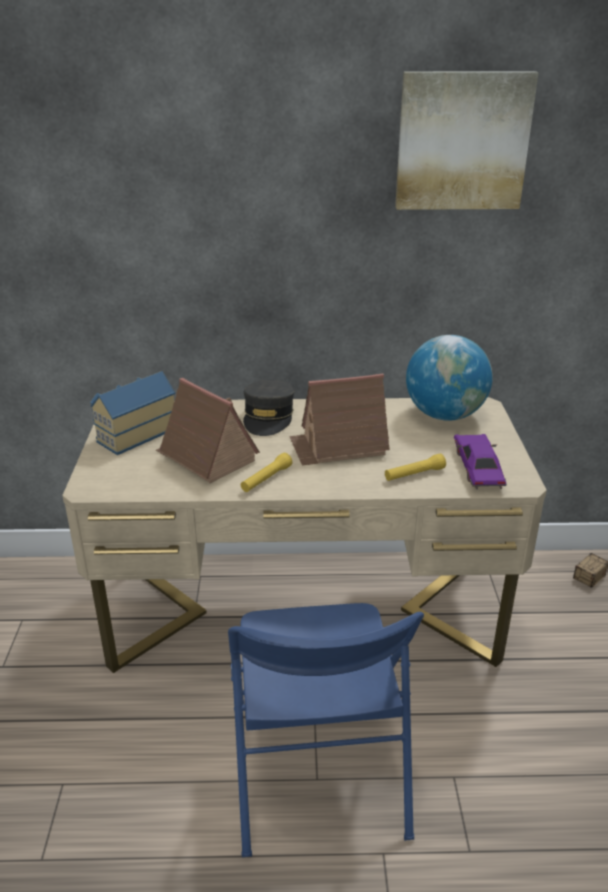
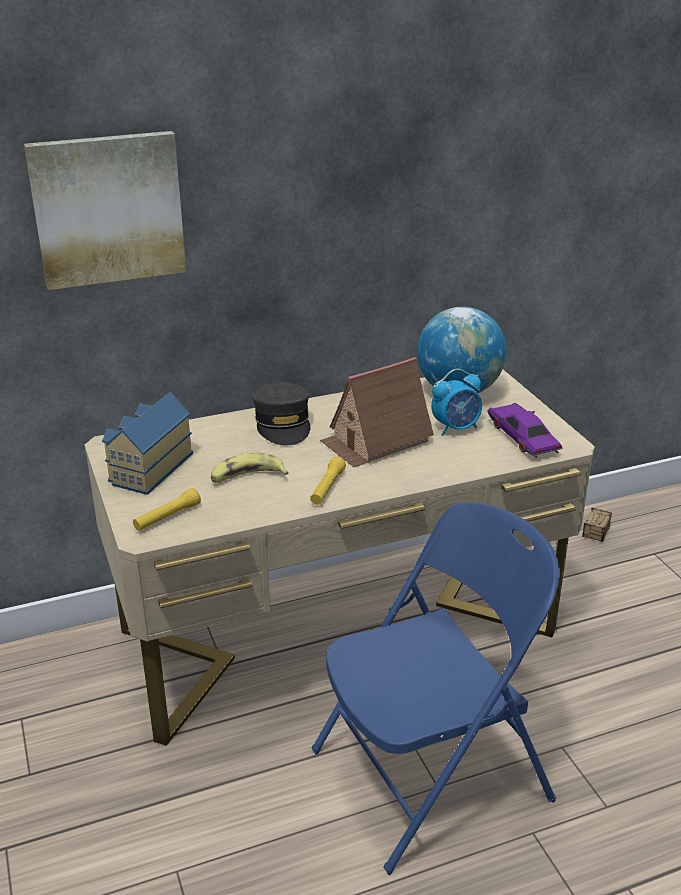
camera: 20 degrees left, 0 degrees up
(206, 456) = (247, 477): toy house -> banana
(316, 766) = (430, 775): blue chair -> blue chair turned 90 degrees counterclockwise
(414, 474) = (468, 455): yellow flashlight -> yellow flashlight (167, 517)
(419, 448) = (456, 428): none -> alarm clock
(462, 141) = (451, 109): picture -> picture (108, 209)

